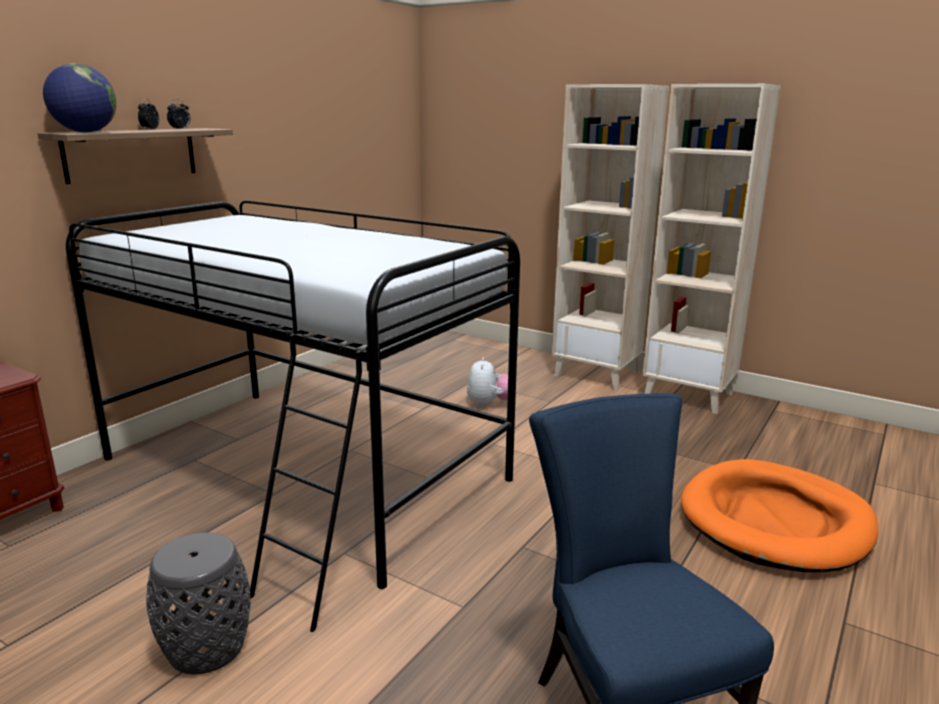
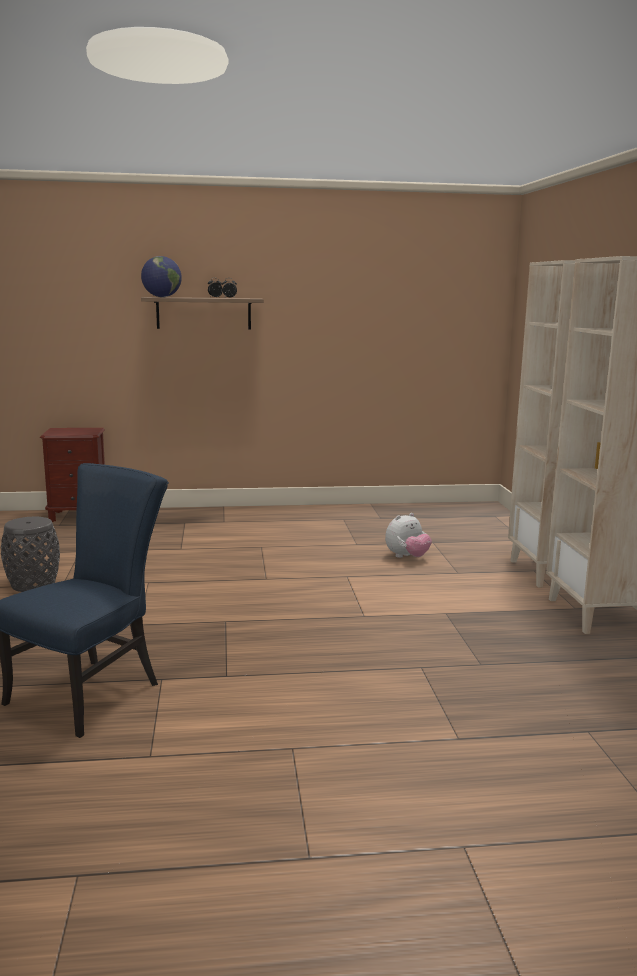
camera: 50 degrees right, 5 degrees down
(304, 472) = (215, 546): black bed -> none
(775, 521) = (412, 696): orange dog bed -> none

